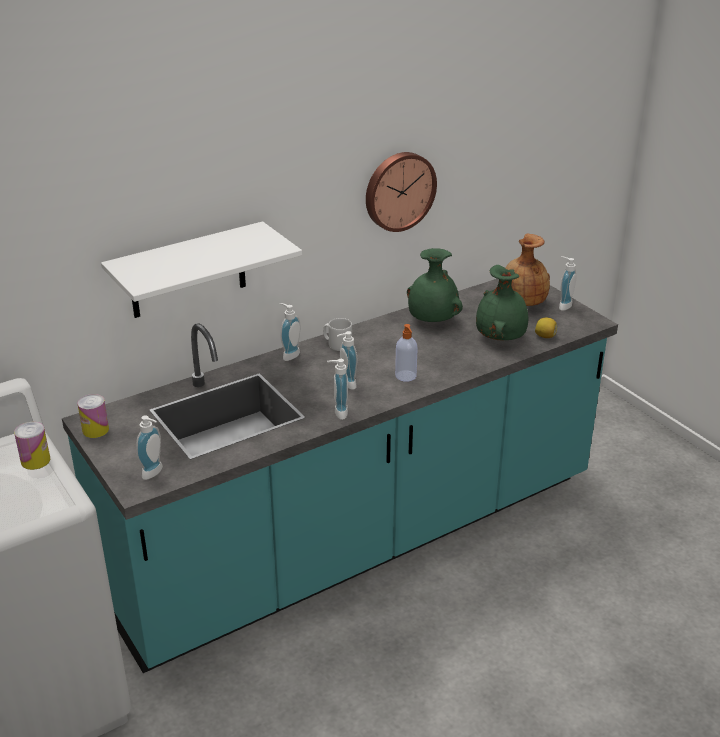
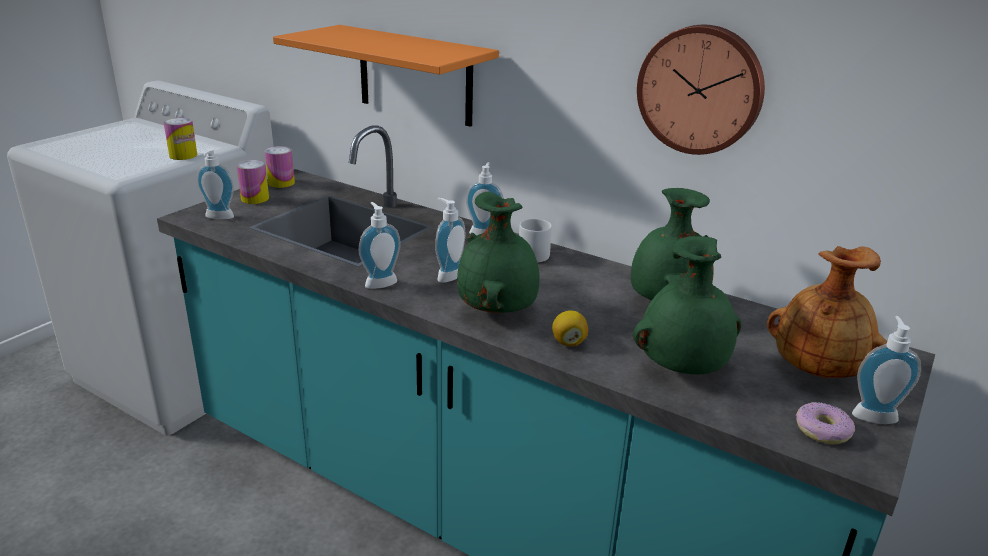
camera: 65 degrees right, 5 degrees down
(124, 449) = (255, 199): none -> can
(188, 271) = (415, 75): white shelf -> orange shelf
(406, 376) = (498, 310): soap dispenser -> green vase
(545, 336) = (739, 411): lemon -> lemon (568, 342)
(569, 322) = (822, 430): none -> donut

